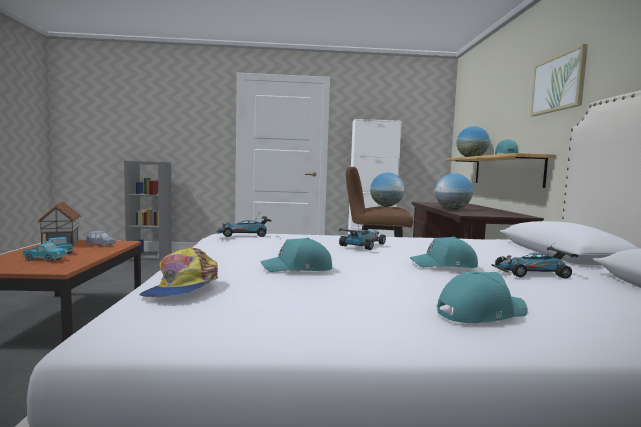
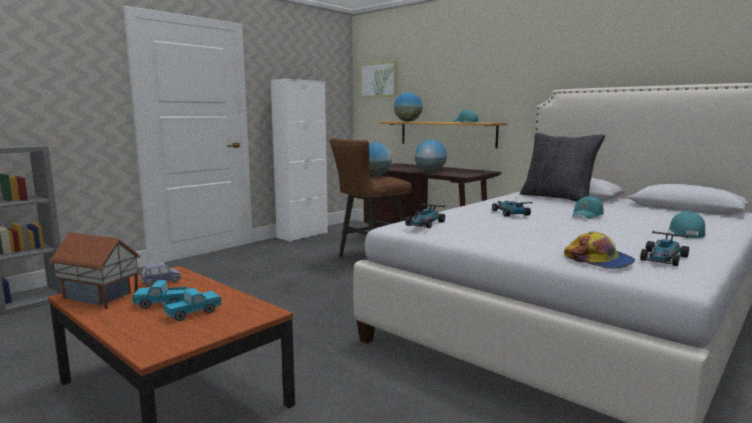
camera: 45 degrees left, 5 degrees up
(298, 269) = (564, 236): turquoise cap -> none
(521, 250) = (557, 198): none -> black pillow
(532, 273) = (617, 210): toy car -> toy car (663, 258)
(558, 83) = (505, 67): picture -> picture (378, 79)

